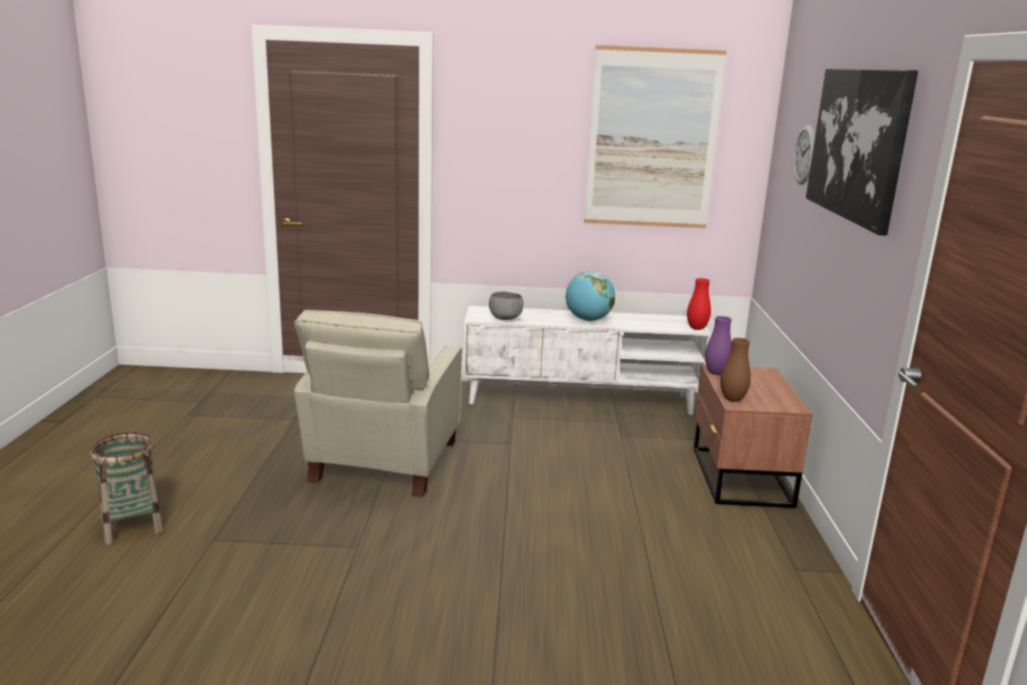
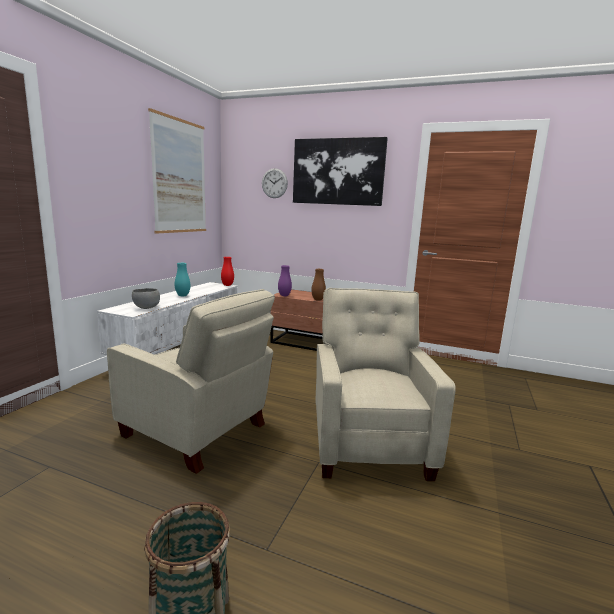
camera: 70 degrees left, 5 degrees down
(421, 580) = (369, 442): none -> beige armchair
(588, 320) = (182, 295): globe -> turquoise vase

